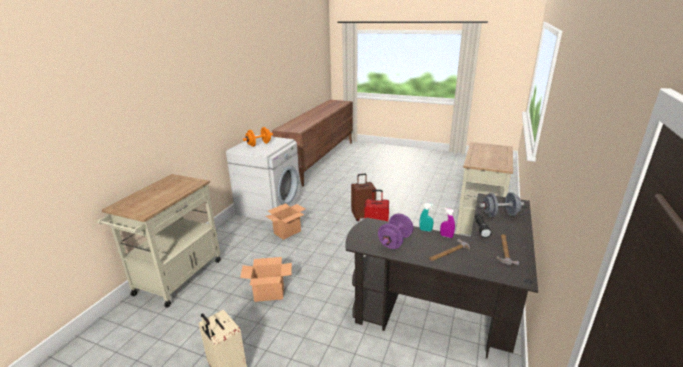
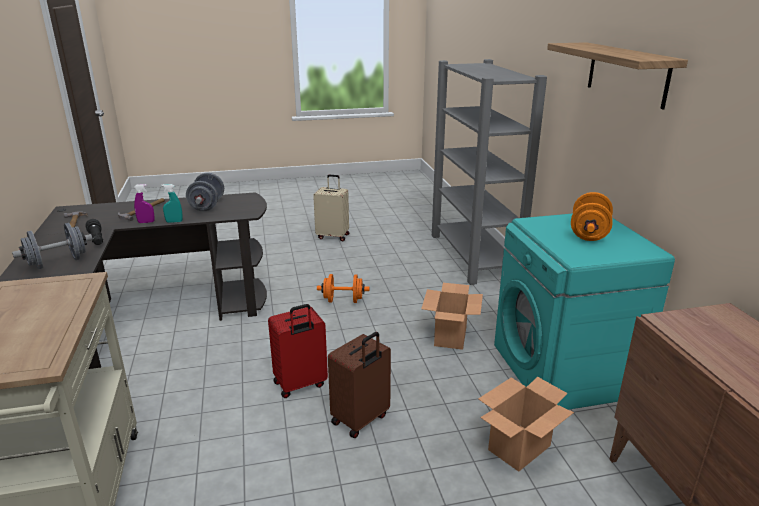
camera: 145 degrees right, 0 degrees up
(177, 279) = (474, 255): beige cart -> grey bookcase
(214, 83) = (627, 73): none -> shelf
(269, 293) = (366, 275): cardboard box -> cardboard box (519, 448)
(270, 206) = (561, 370): white washing machine -> turquoise washing machine
(310, 276) = (343, 300): none -> orange dumbbell
(395, 242) = (207, 206): purple dumbbell -> grey dumbbell

